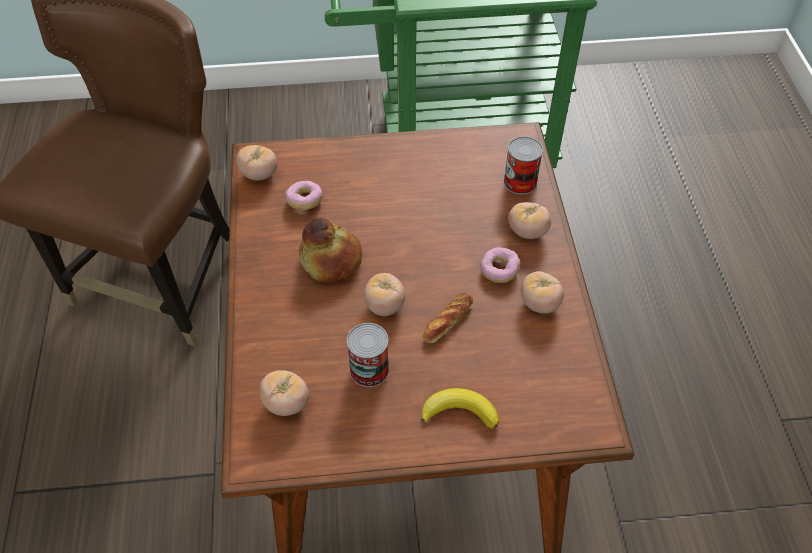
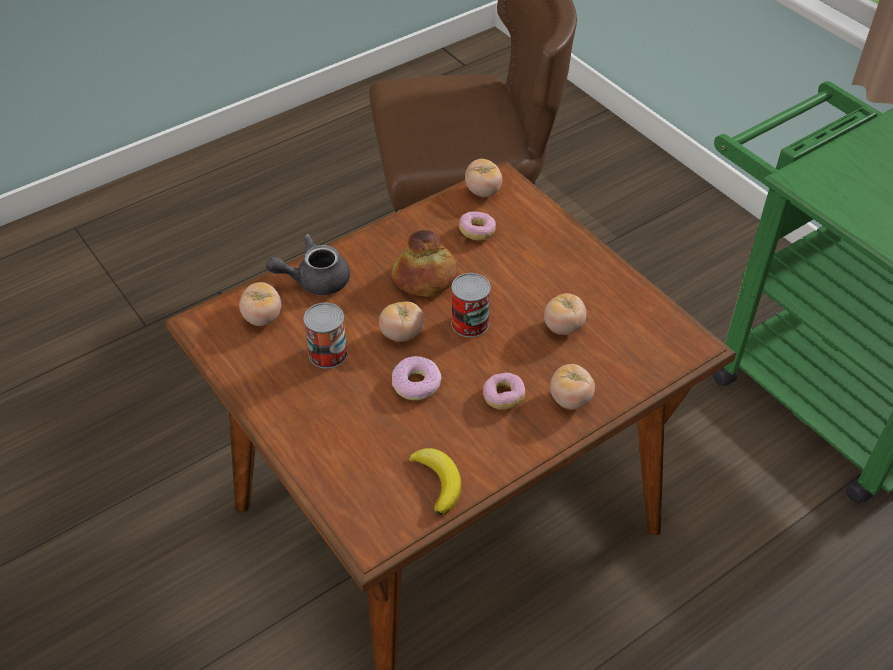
camera: 60 degrees right, 5 degrees down
(269, 341) = (314, 280): none -> grey teapot
(448, 320) = (416, 384): bread -> donut
(459, 412) = (323, 432): banana -> banana (438, 481)
(520, 182) = (632, 368): can -> can (470, 323)
(539, 303) = (486, 443): tomato -> tomato (563, 327)

